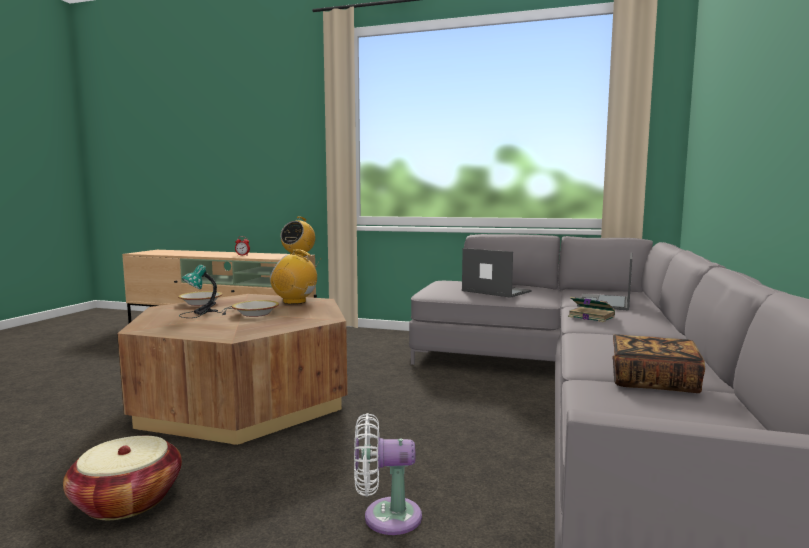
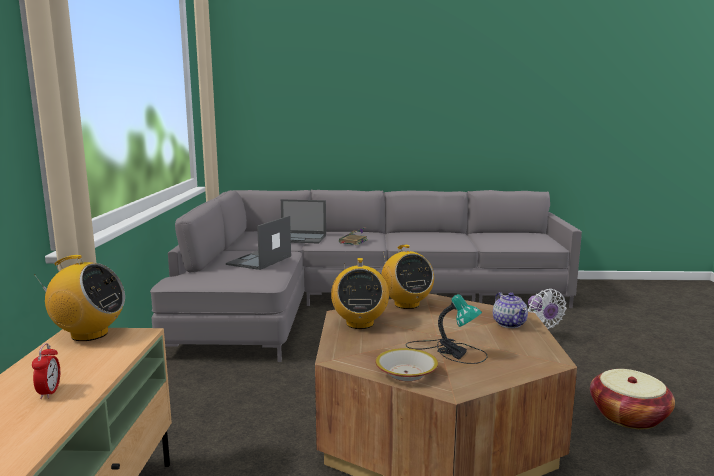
camera: 105 degrees left, 5 degrees up
(223, 331) = (509, 323): none -> teapot
(256, 314) = (434, 327): bowl -> none
(319, 313) = (406, 304): none -> radio
(653, 382) = (477, 238): book -> none

